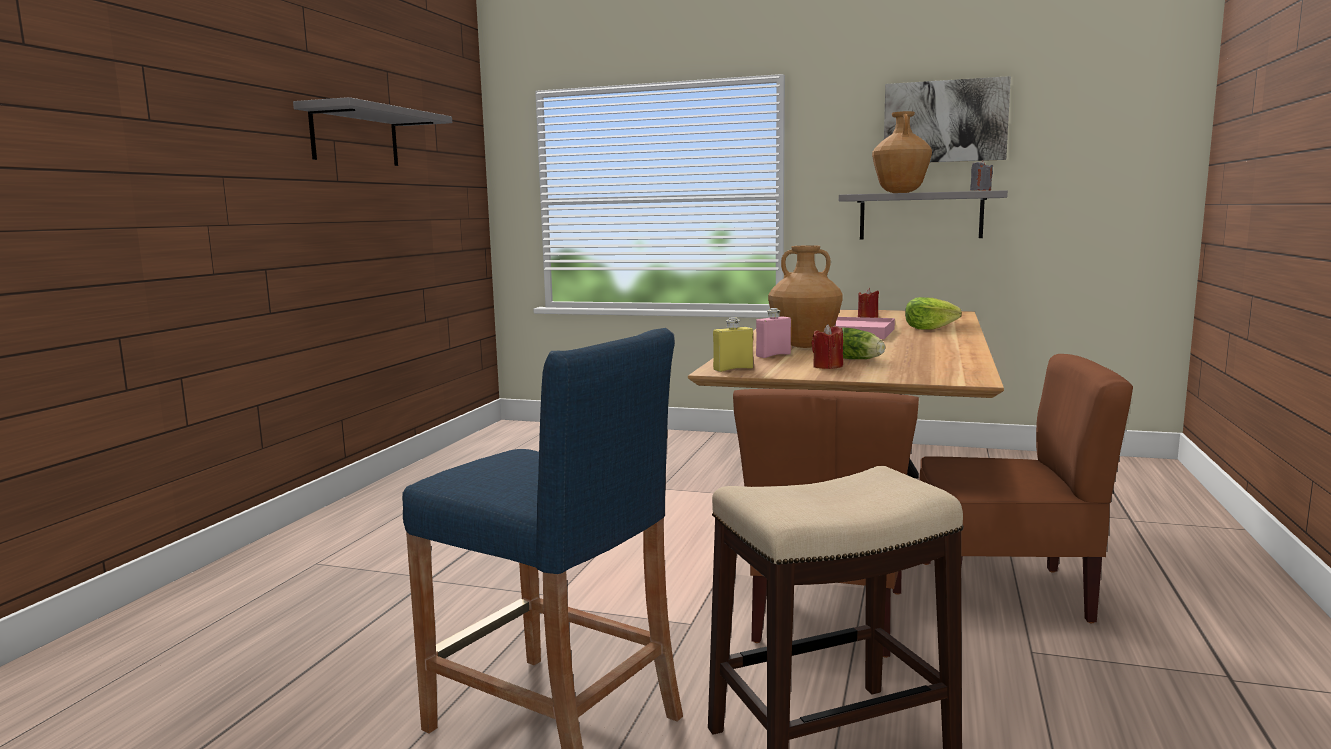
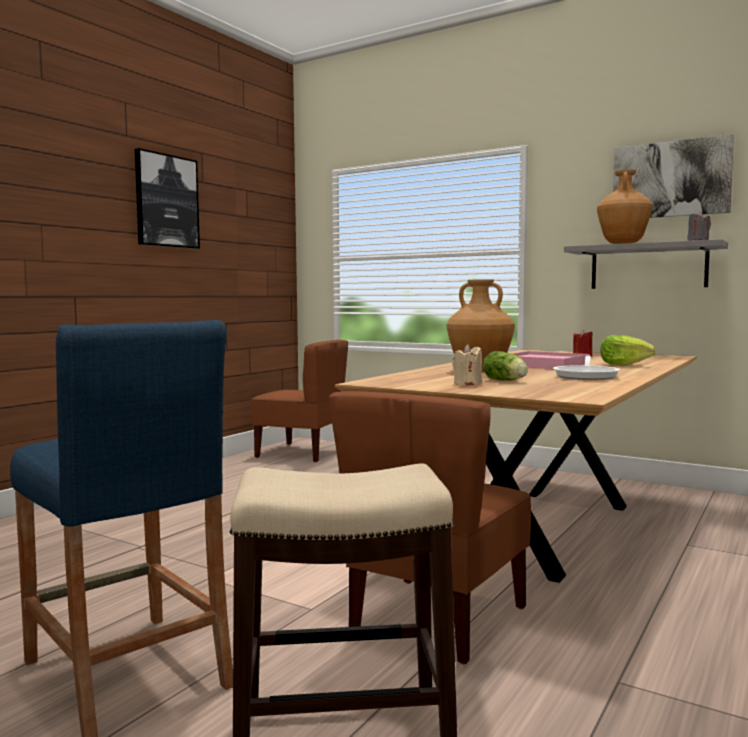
camera: 15 degrees right, 5 degrees down
(355, 137) = (166, 201): grey shelf -> picture
(733, 369) = (381, 382): yellow bottle -> none
(773, 355) = (437, 375): pink bottle -> none
(827, 366) = (467, 384): red candle -> beige candle
(922, 347) = (587, 376): none -> frying pan
(1004, 593) = (631, 622): brown chair -> brown chair (301, 453)

